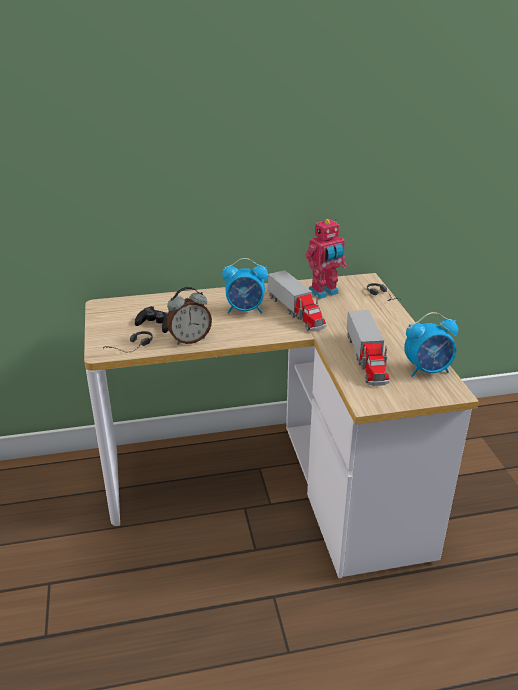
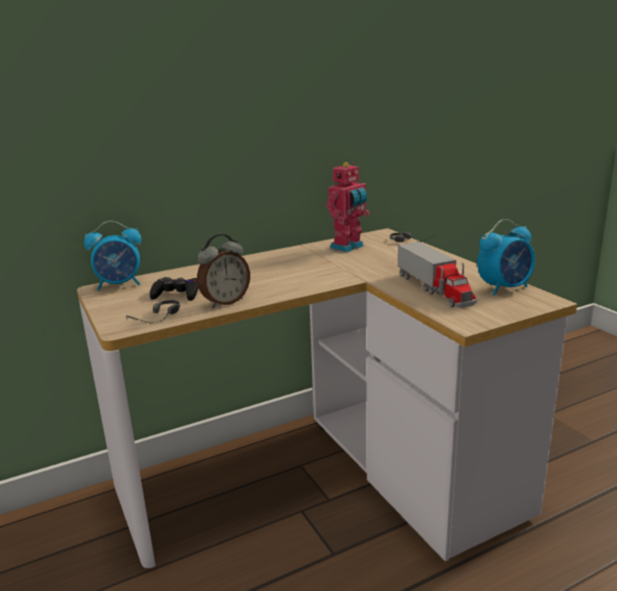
camera: 15 degrees left, 10 degrees down
(245, 310) = (273, 270): alarm clock -> alarm clock (120, 285)
(296, 311) = (330, 264): toy truck -> none

